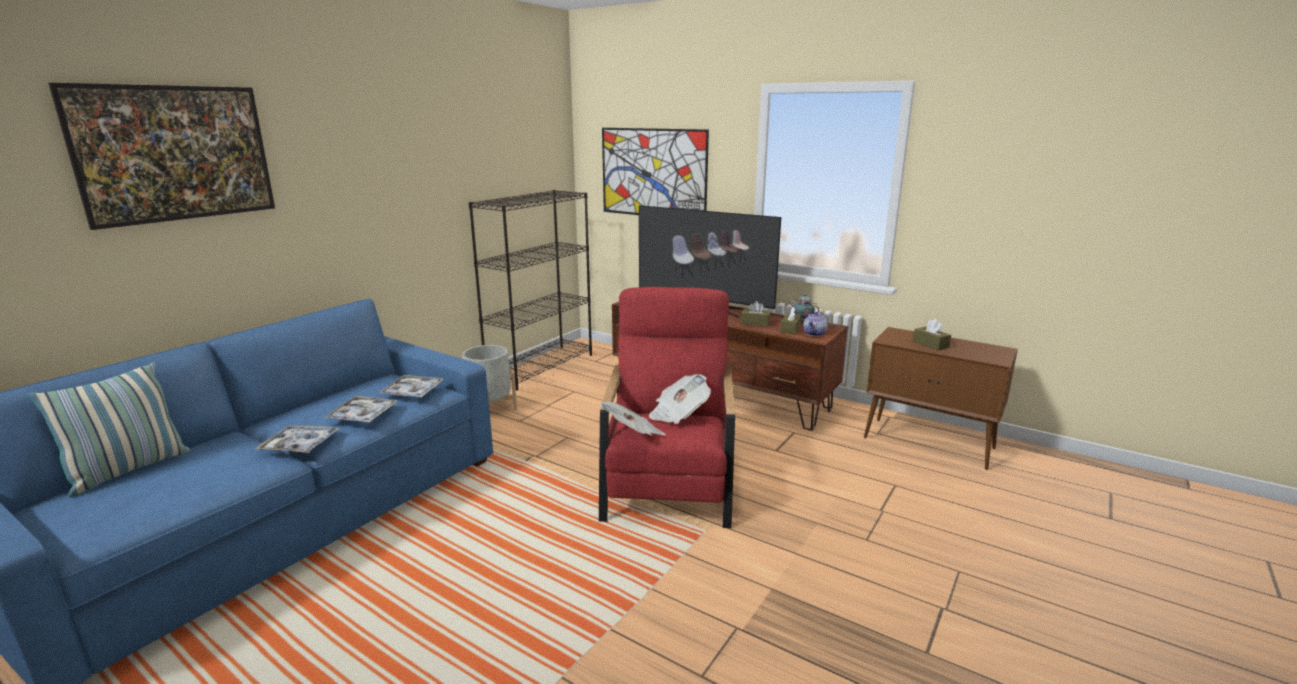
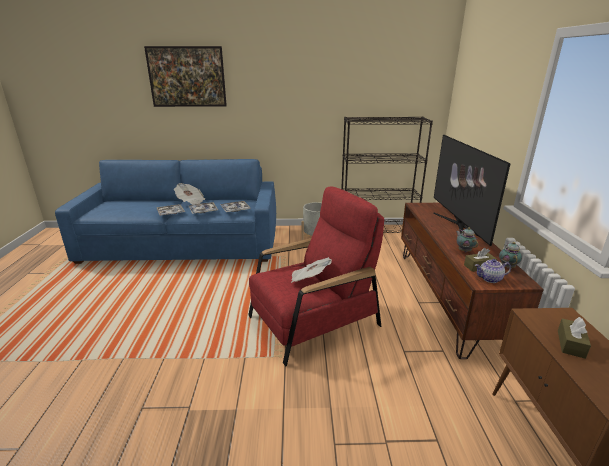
camera: 55 degrees right, 5 degrees up
(128, 470) = (134, 200): pillow -> none
(633, 434) = (265, 275): newspaper -> newspaper (190, 201)
(653, 173) = (481, 111): picture -> none
(755, 323) = (464, 250): brown tissue box -> teapot

